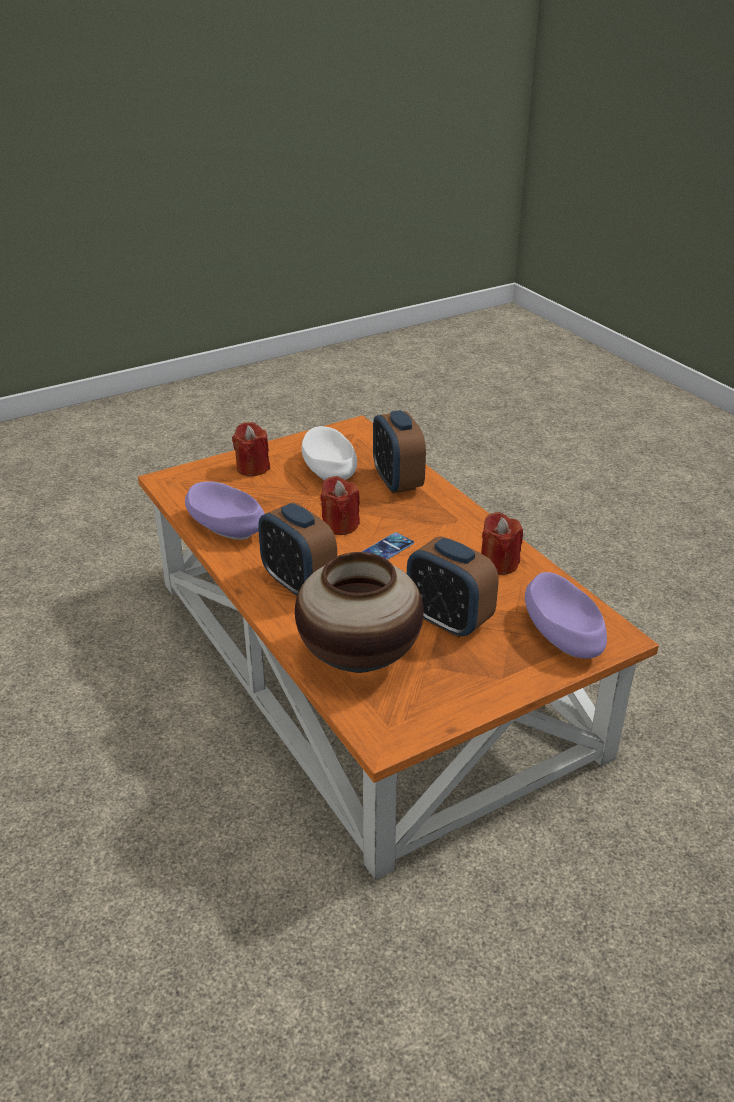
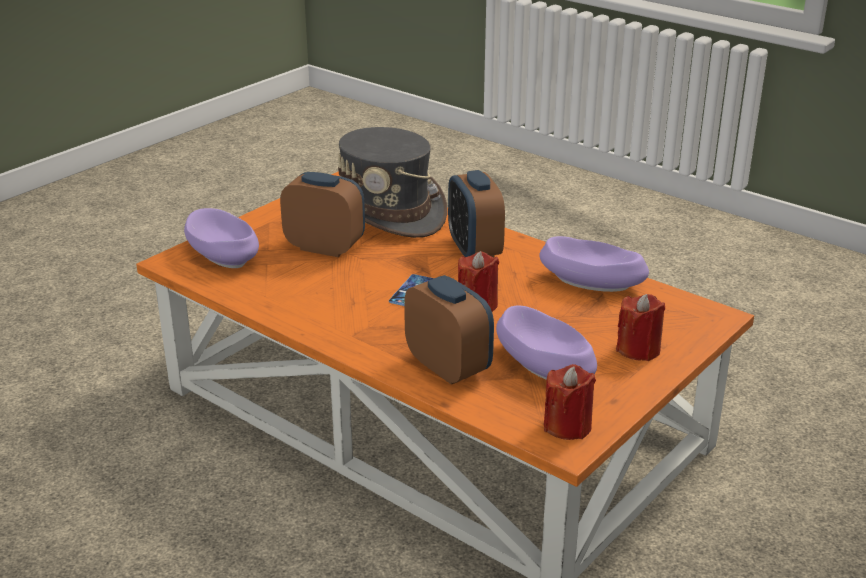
camera: 160 degrees right, 5 degrees down
(298, 583) = (474, 250): alarm clock -> alarm clock turned 135 degrees counterclockwise
(329, 470) = (543, 366): white bowl -> purple bowl
(358, 657) = (386, 214): vase -> grey hat
(499, 563) = (292, 299): red candle -> red candle (567, 426)

